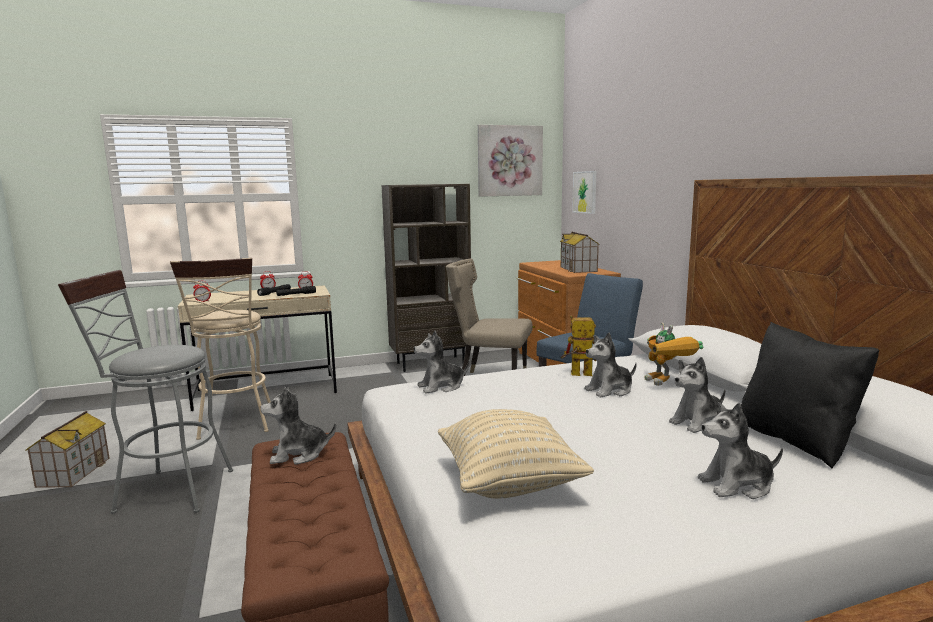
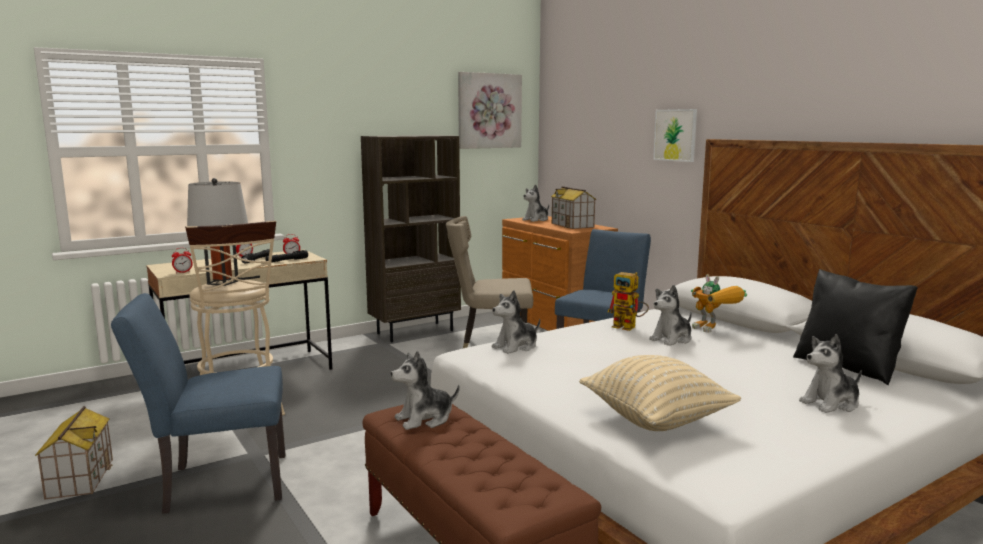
camera: 15 degrees left, 0 degrees up
(166, 490) = (216, 484): grey stool -> blue chair
(222, 311) = (223, 282): none -> grey table lamp
(576, 374) = (629, 327): toy robot -> toy robot turned 135 degrees counterclockwise
(585, 192) = (570, 145): picture -> picture (675, 135)
(698, 423) = (765, 360): plush toy -> plush toy (536, 220)

